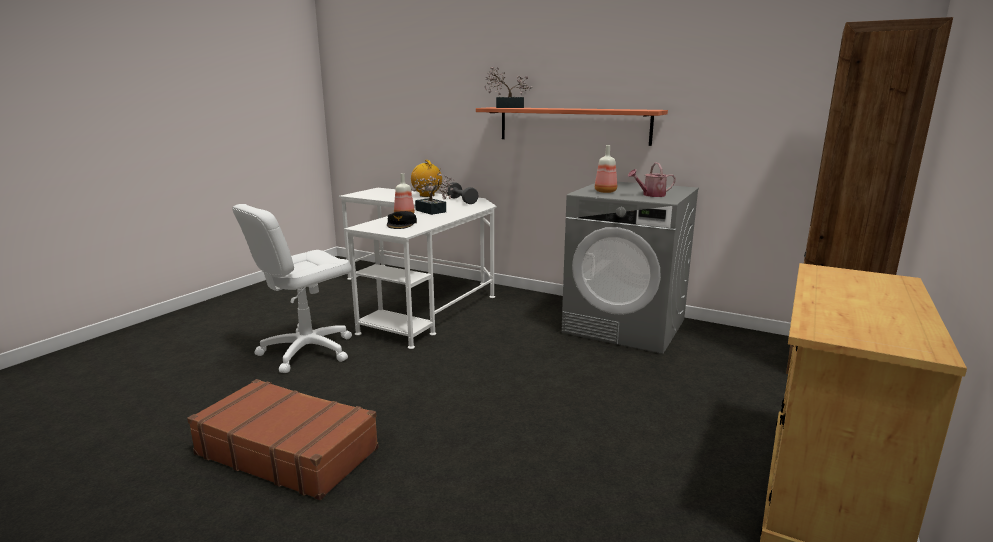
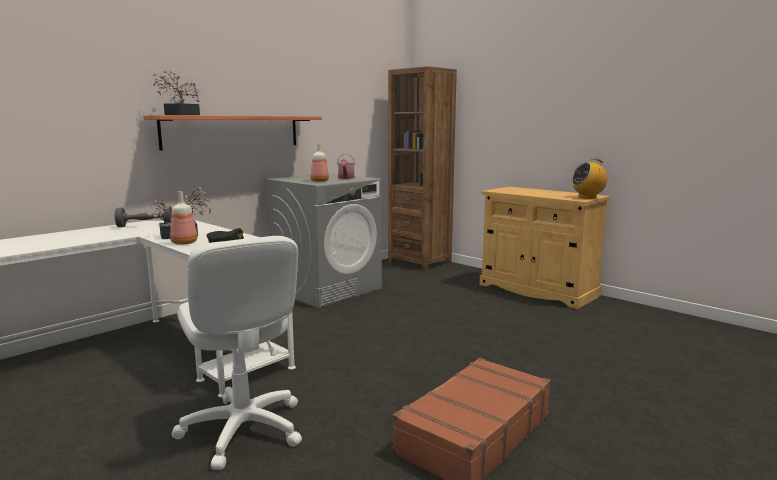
camera: 75 degrees left, 5 degrees down
(427, 195) = (77, 233): radio -> radio (588, 197)

